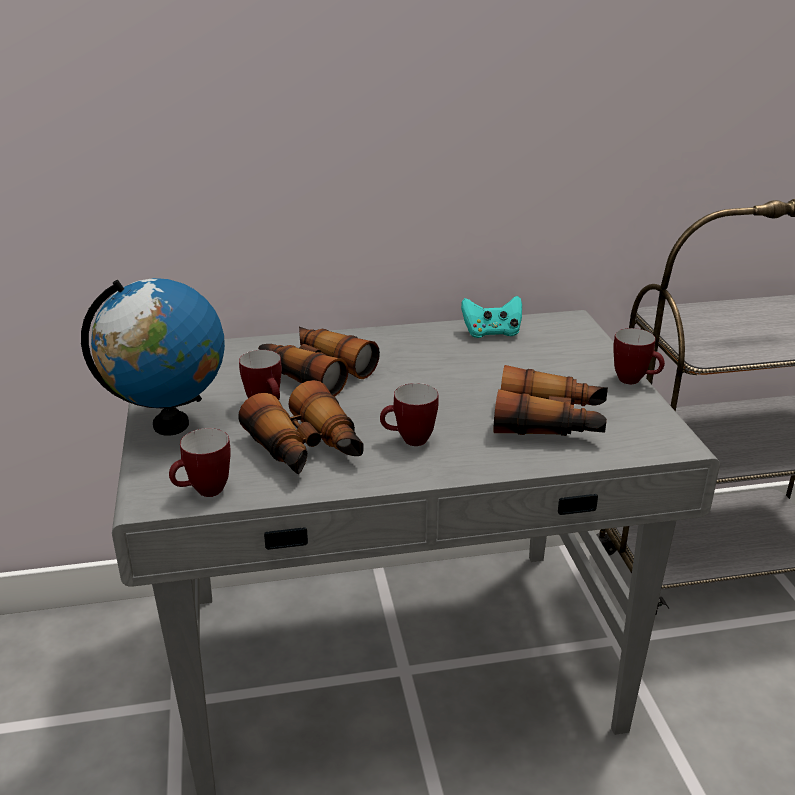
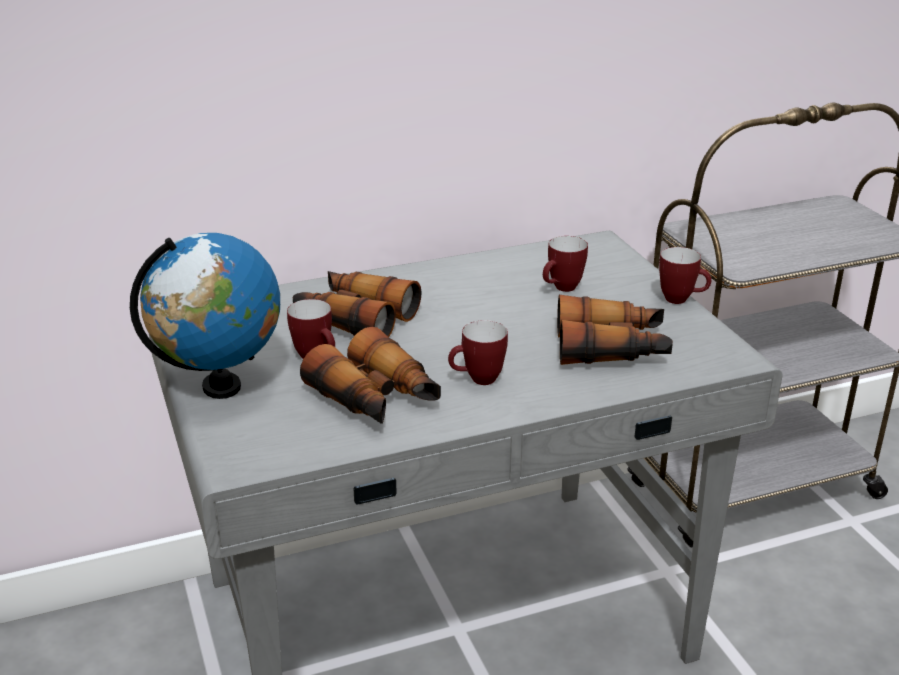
camera: 10 degrees left, 0 degrees up
(204, 493) = (286, 453): mug -> mug (562, 289)
(492, 333) = (524, 262): turquoise game controller -> none

